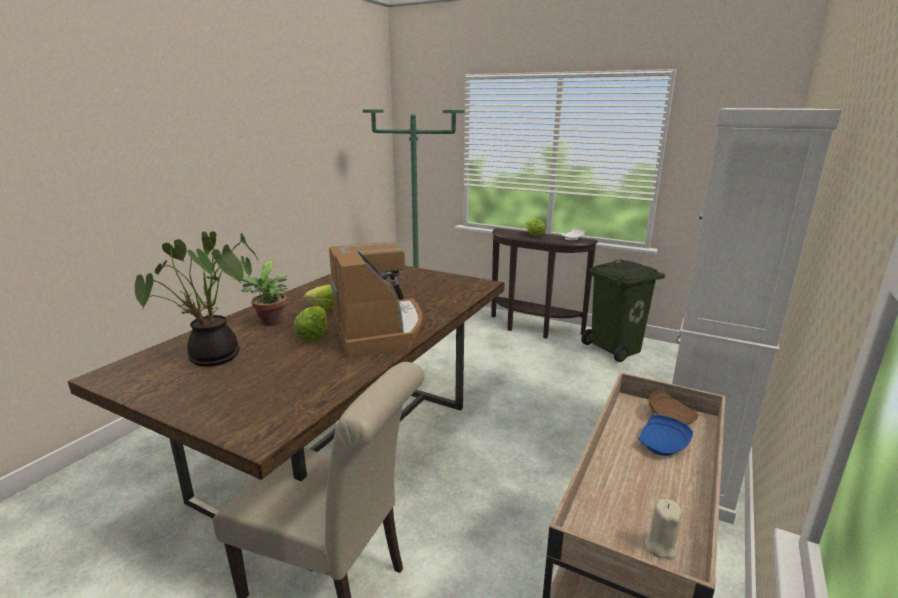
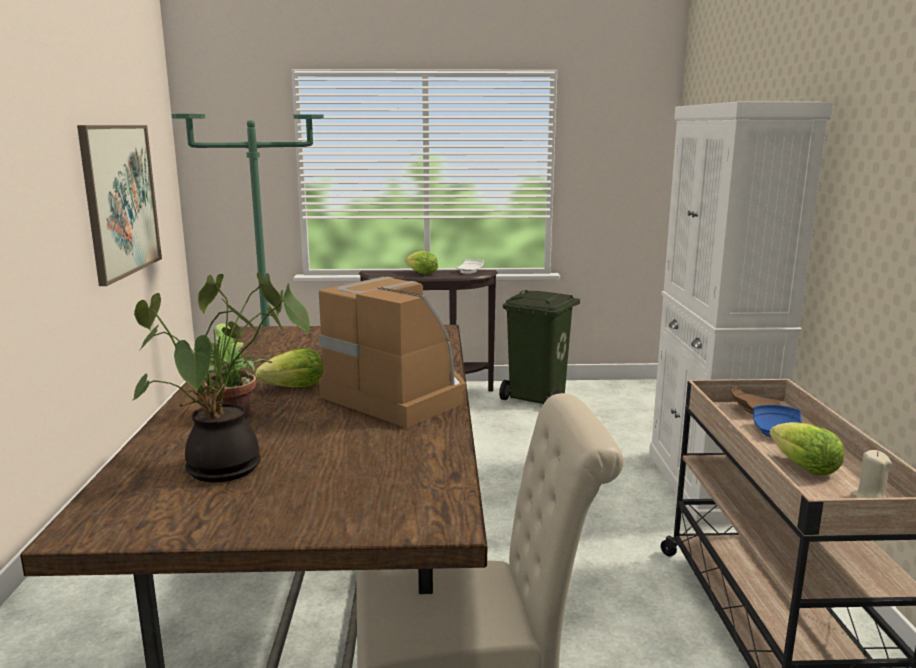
camera: 30 degrees left, 5 degrees down
(313, 336) = (322, 417): lettuce -> lettuce (804, 468)
(328, 166) = (121, 200): none -> picture

